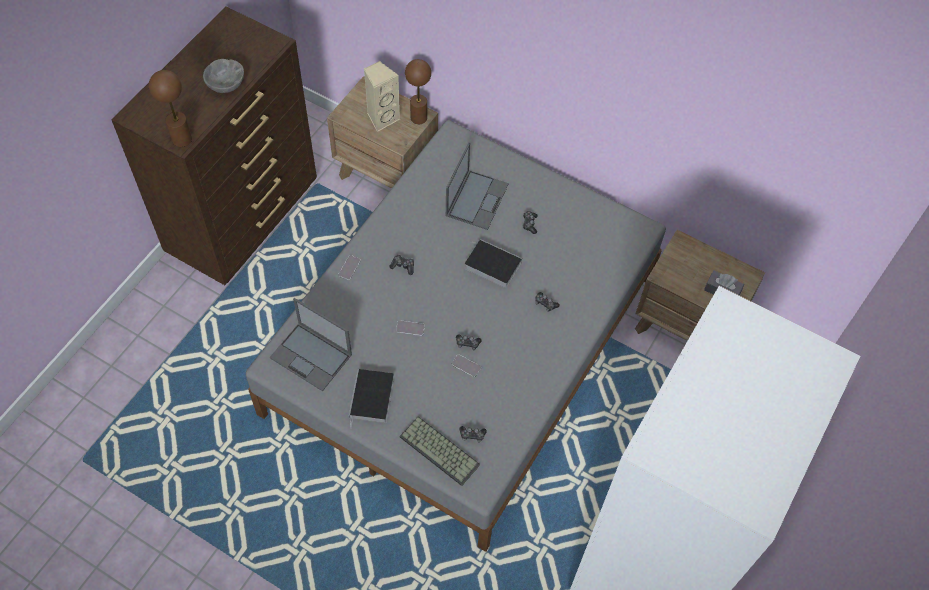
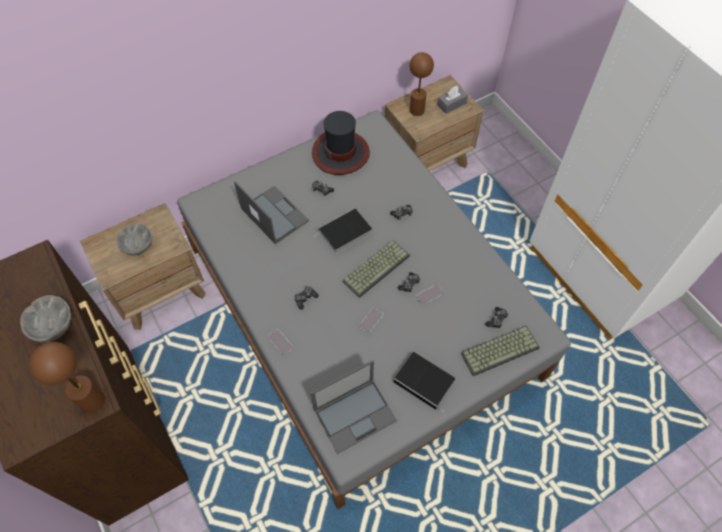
camera: 60 degrees left, 0 degrees up
(382, 117) = (138, 246): beige speaker -> grey bowl
(419, 118) = (160, 218): brown table lamp -> brown table lamp (417, 110)
(470, 308) = (376, 267): none -> keyboard
(585, 219) = (341, 153): none -> hat

